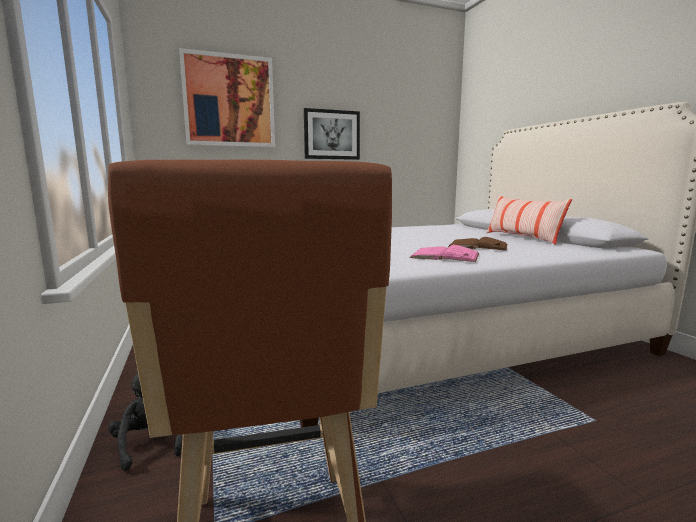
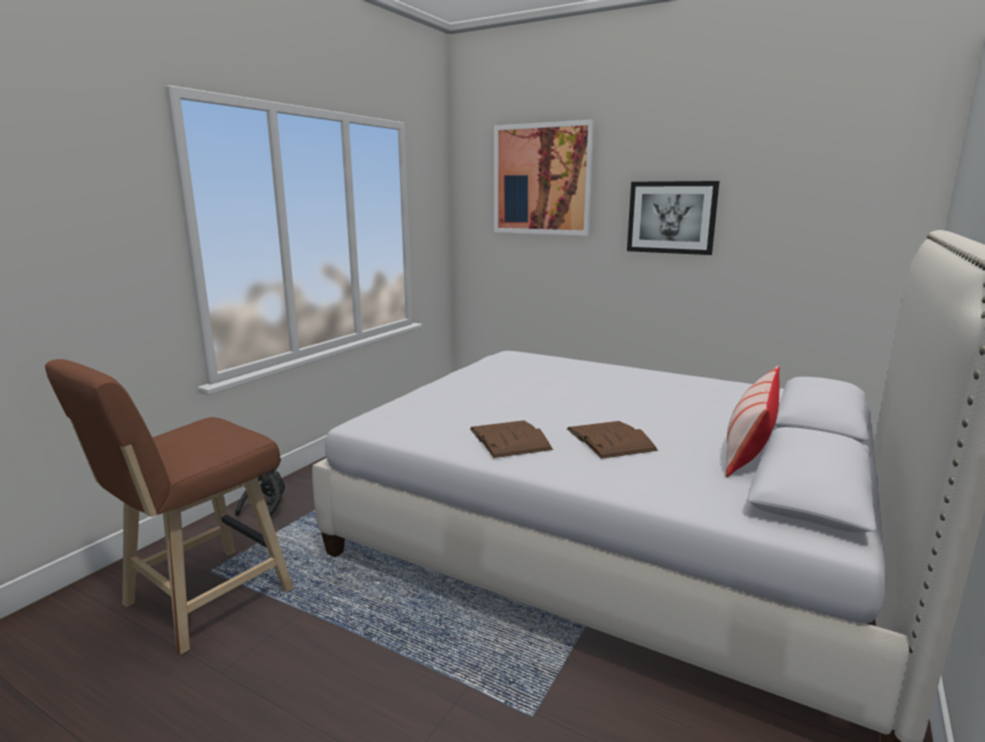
camera: 50 degrees right, 5 degrees up
(445, 255) = (509, 439): pink book -> brown book

